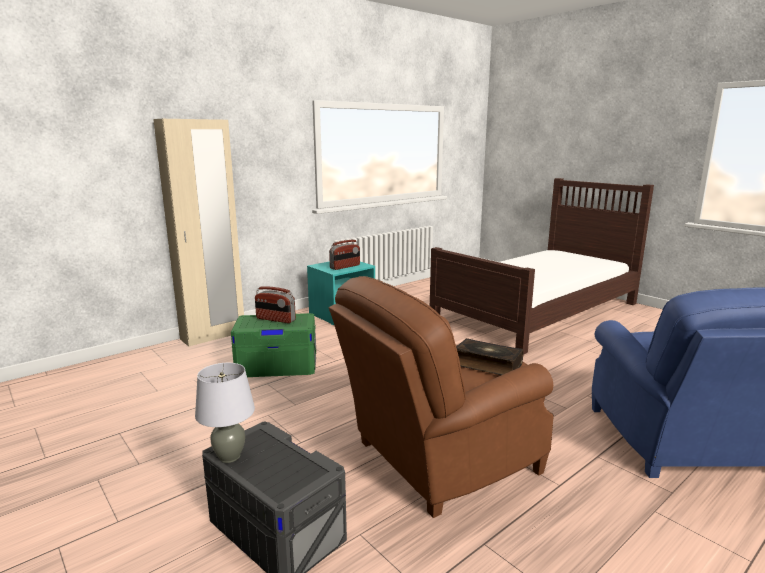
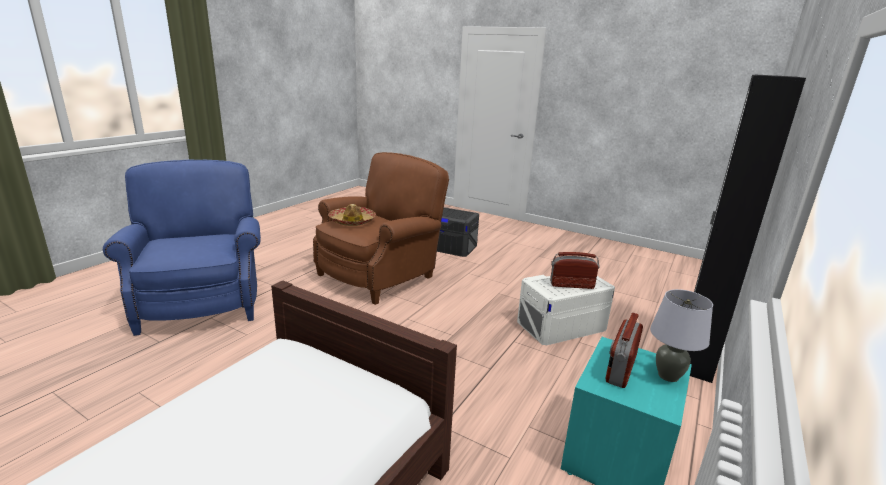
camera: 160 degrees right, 5 degrees up
(213, 336) = (695, 357): beige wardrobe -> black wardrobe
(230, 456) = (464, 212): grey table lamp -> grey table lamp (668, 376)
(277, 365) = (561, 325): green storage box -> white storage box
(487, 365) = (352, 221): book -> hat

